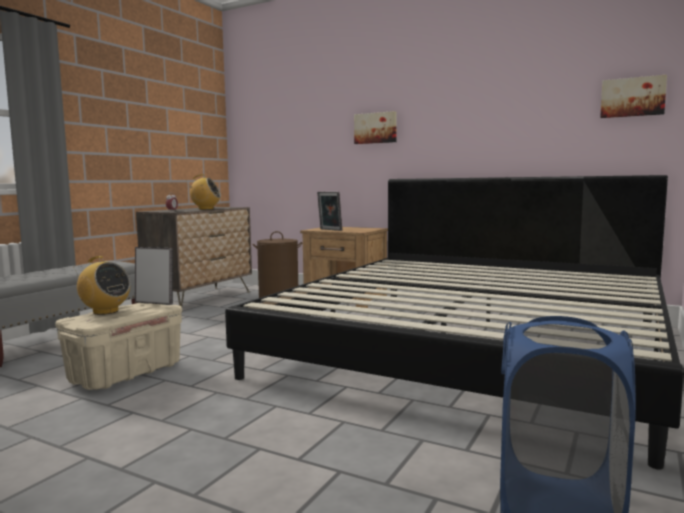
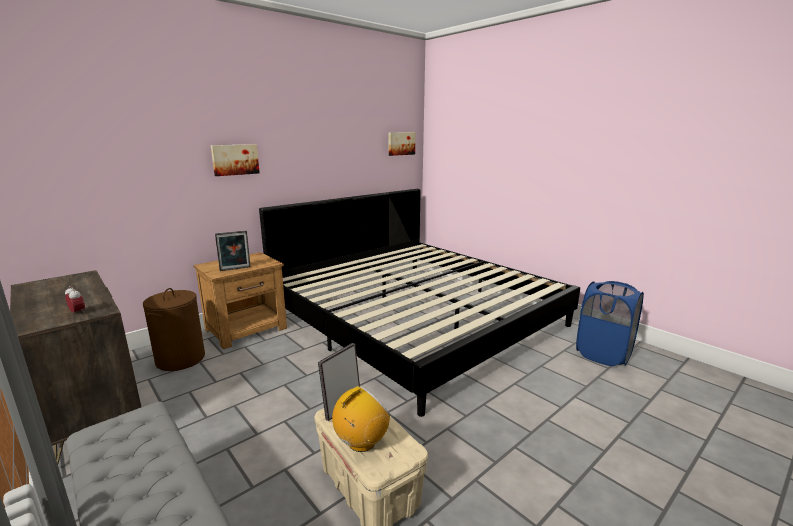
camera: 70 degrees left, 10 degrees up
(205, 209) = (85, 292): radio -> none

